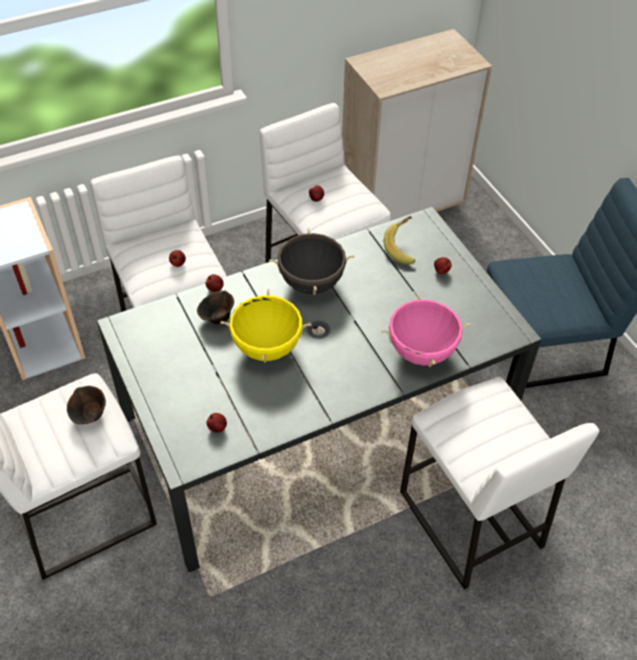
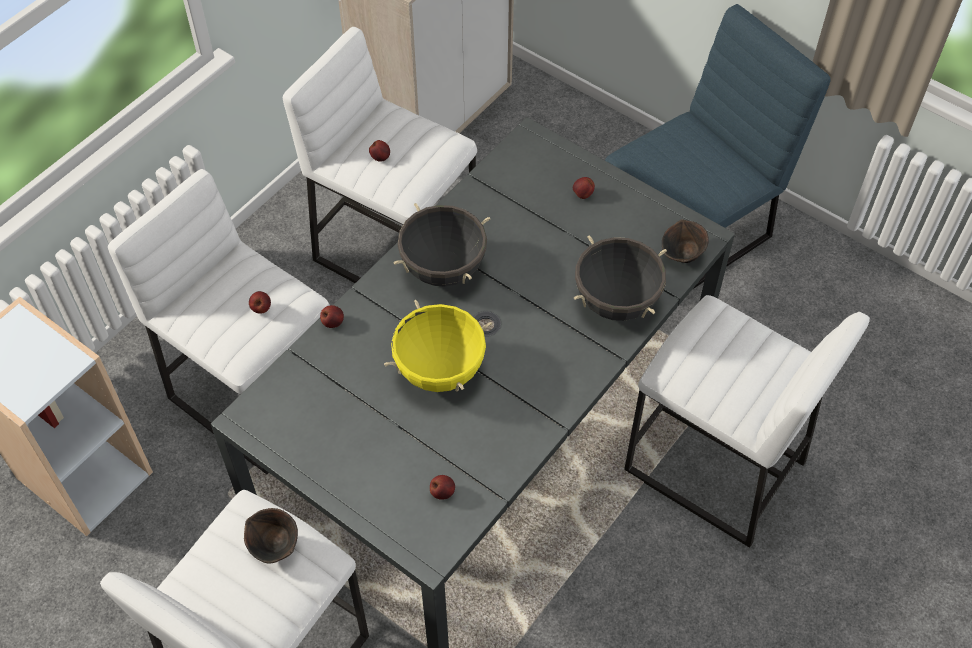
camera: 25 degrees left, 5 degrees up
(217, 317) = (358, 358): brown bowl -> brown bowl (682, 255)
(403, 248) = (524, 182): banana -> none
(421, 352) = (616, 302): pink cooking pot -> black cooking pot

